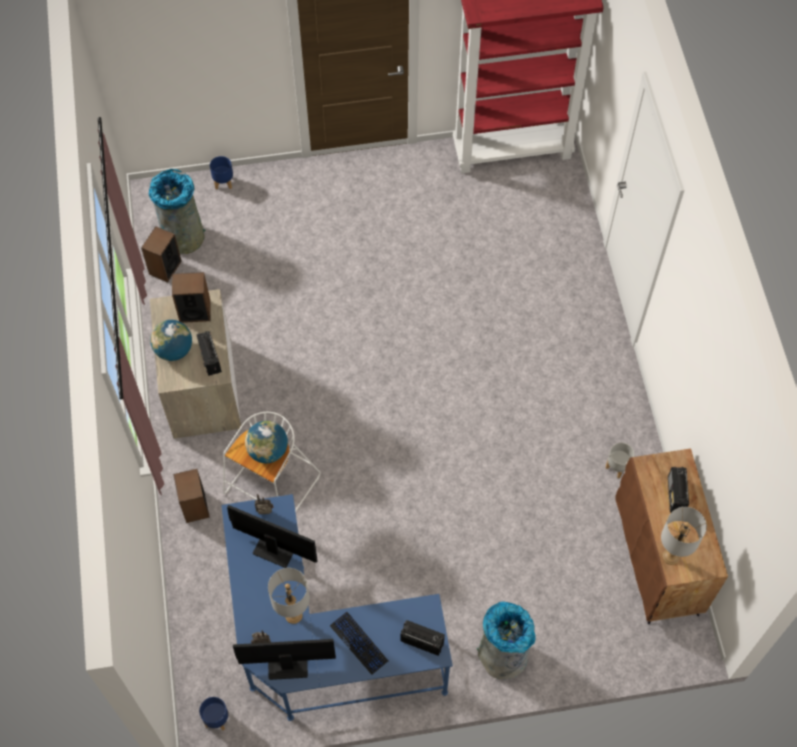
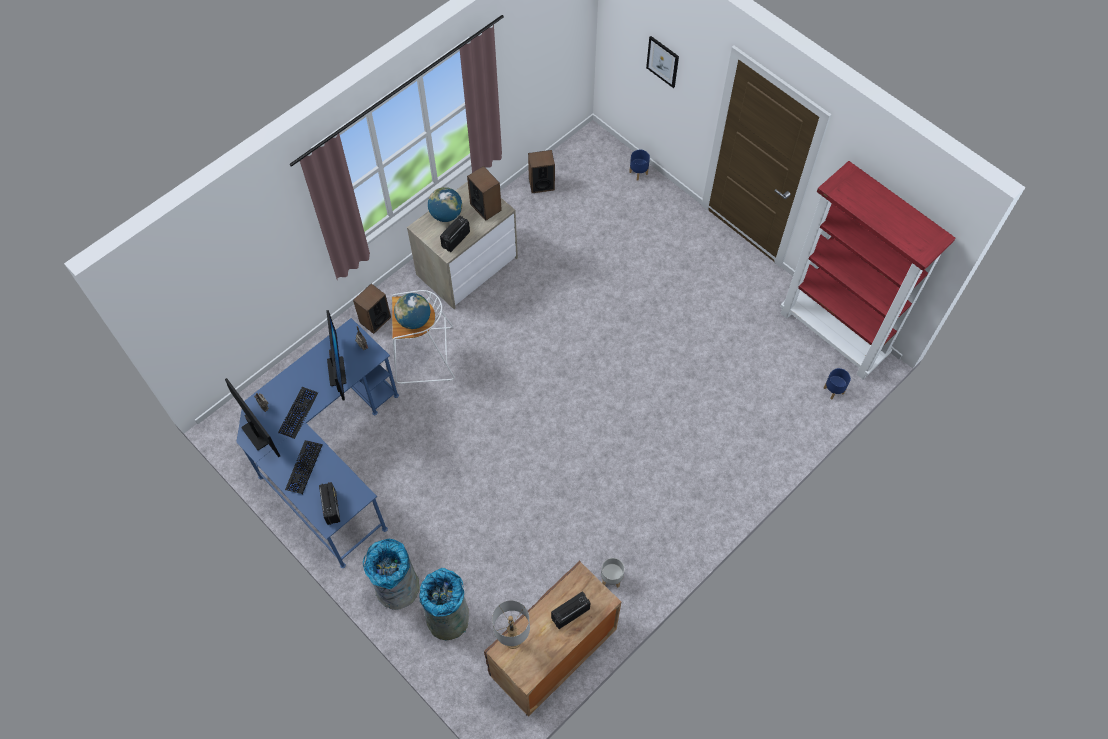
camera: 55 degrees right, 0 degrees up
(182, 235) = (575, 177): grey trash can -> grey trash can (448, 617)
(202, 54) = (663, 61): none -> picture
(216, 719) = (232, 432): blue planter -> blue planter (833, 390)
(293, 615) = (298, 413): grey table lamp -> keyboard

